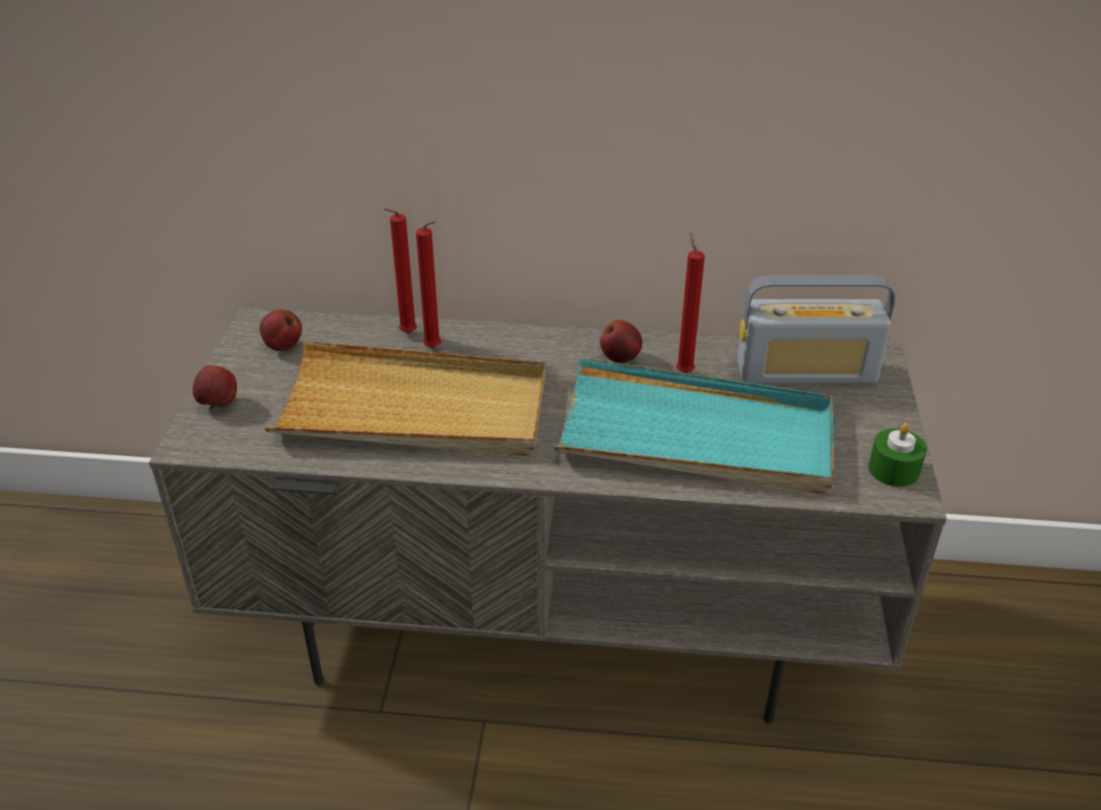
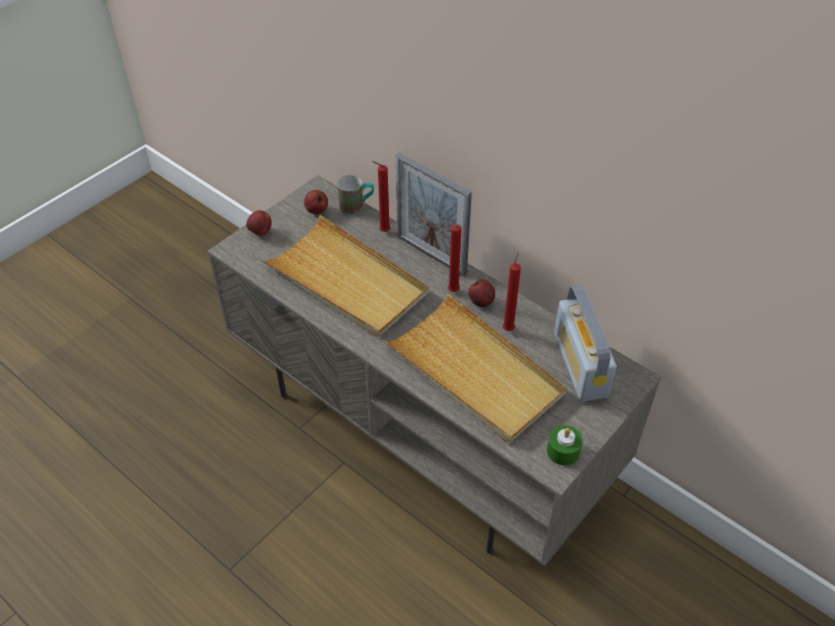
camera: 35 degrees right, 10 degrees up
(338, 320) = (357, 206): none -> mug
(435, 349) = (389, 248): red candle -> red candle (454, 292)
(500, 335) = (431, 255): none -> picture frame
(696, 435) = (474, 372): turquoise tray -> beige tray
(806, 372) = (580, 365): radio -> radio turned 45 degrees clockwise

